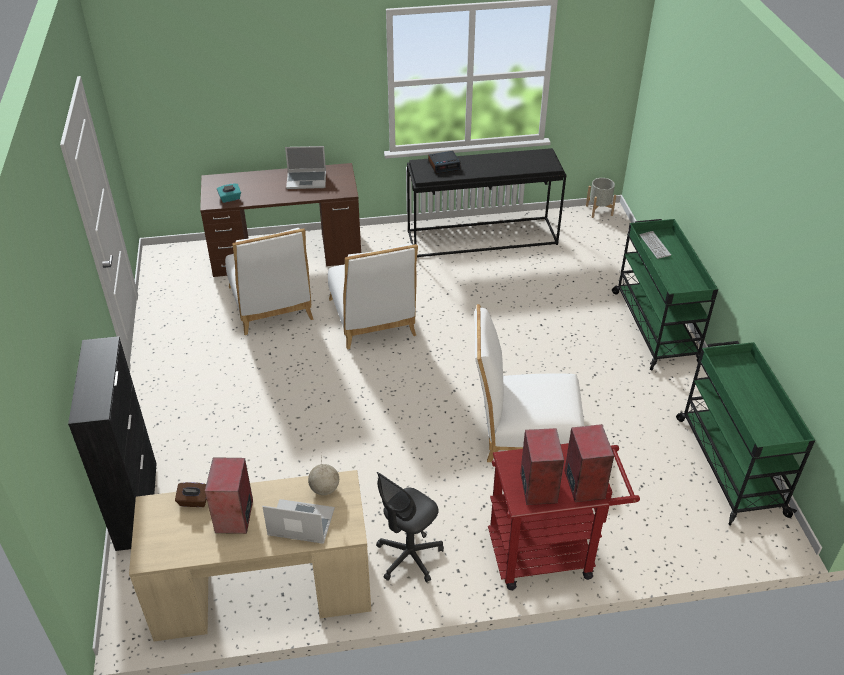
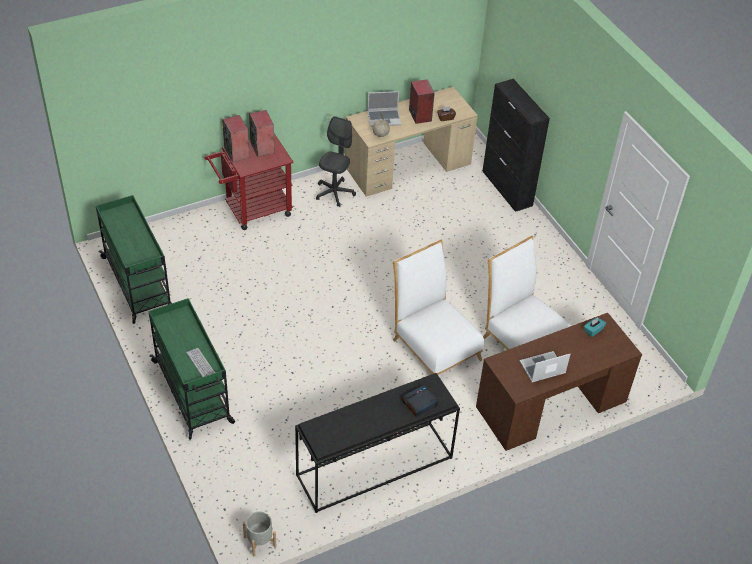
camera: 160 degrees right, 5 degrees up
(524, 432) = (285, 278): white chair -> none

